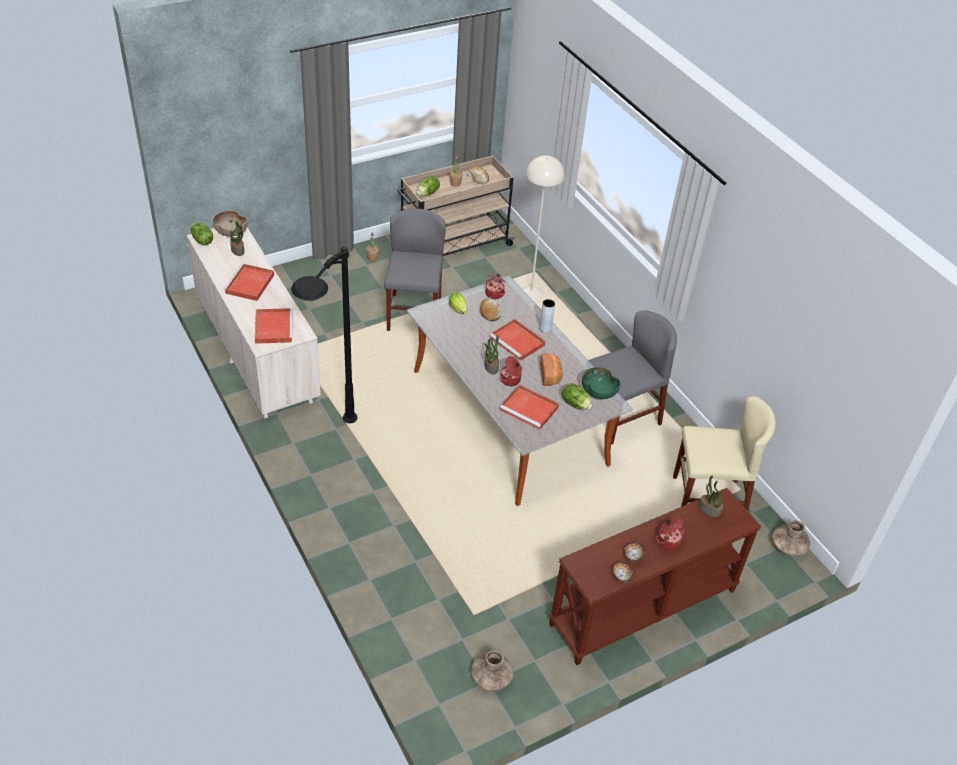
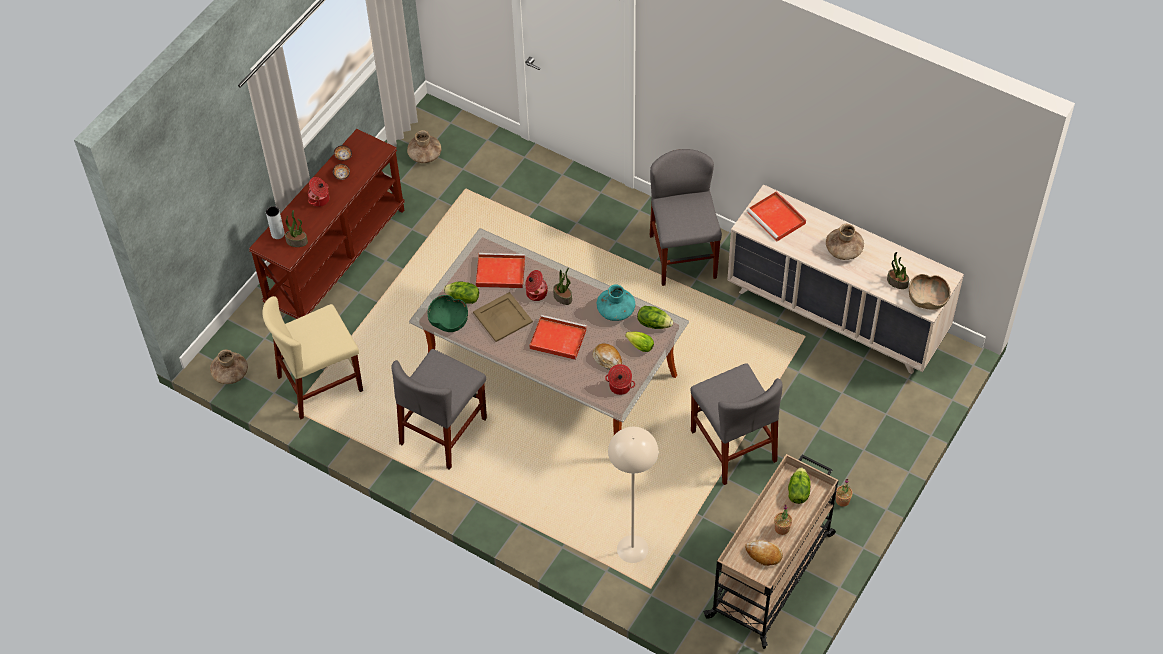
camera: 155 degrees right, 10 degrees up
(202, 240) = (941, 275): lettuce -> lettuce (654, 323)
(249, 285) = (843, 250): red tray -> brown vase
(329, 450) = (683, 256): black floor lamp -> grey chair
(456, 339) = (616, 310): none -> turquoise vase
(545, 328) = (541, 369): grey vase -> grey vase (278, 234)
(550, 376) = (502, 317): bread -> beige tray

